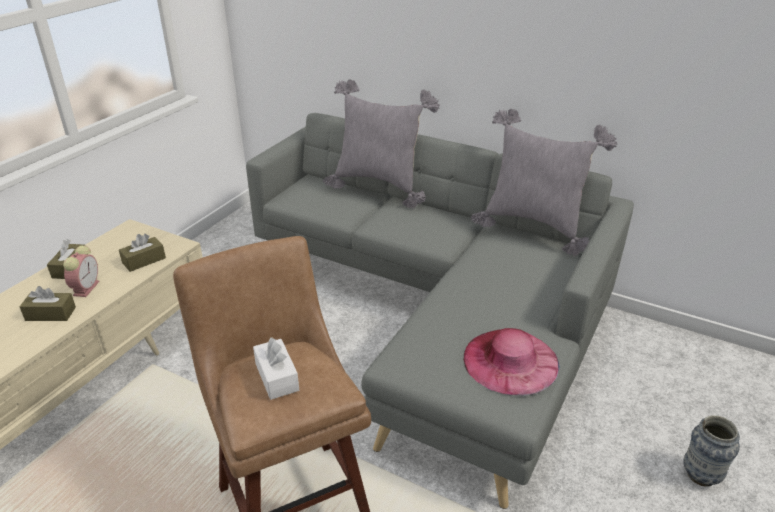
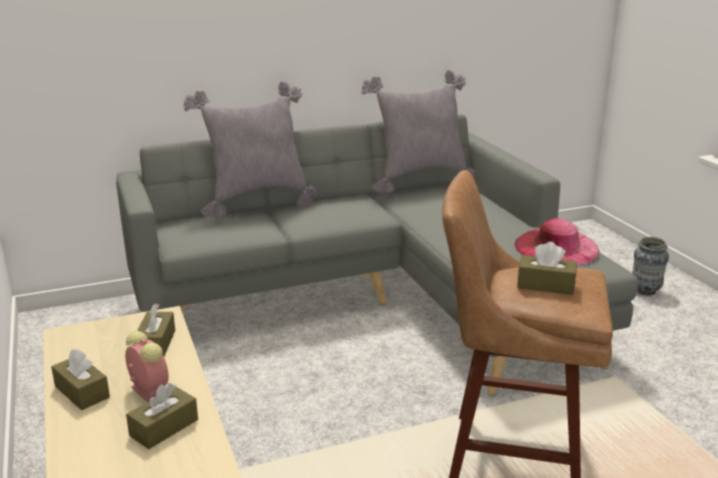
camera: 50 degrees left, 10 degrees down
(277, 377) = (545, 285): white tissue box -> brown tissue box

